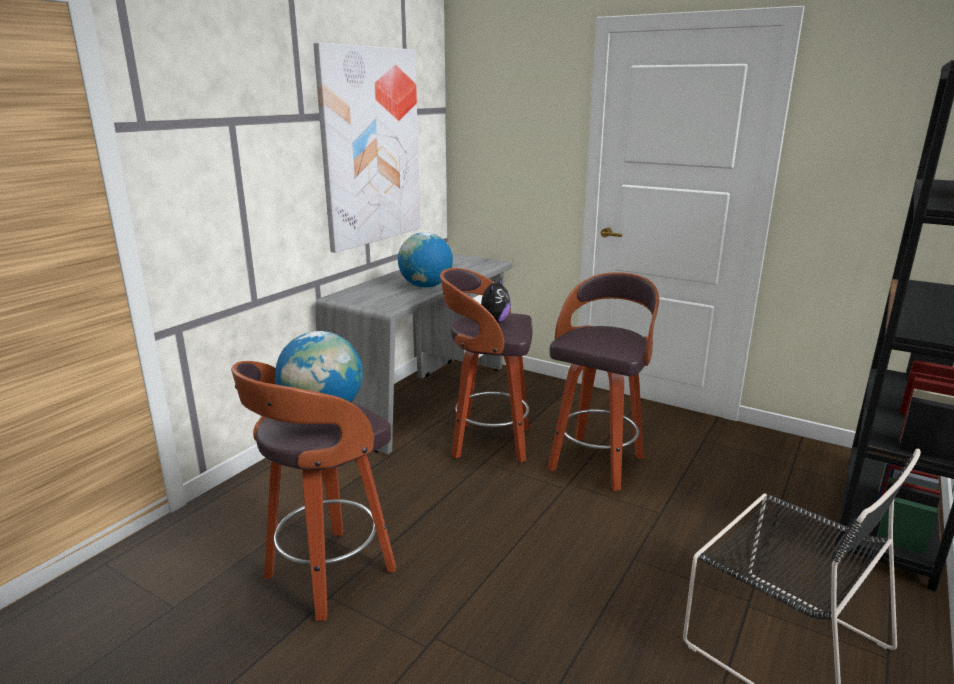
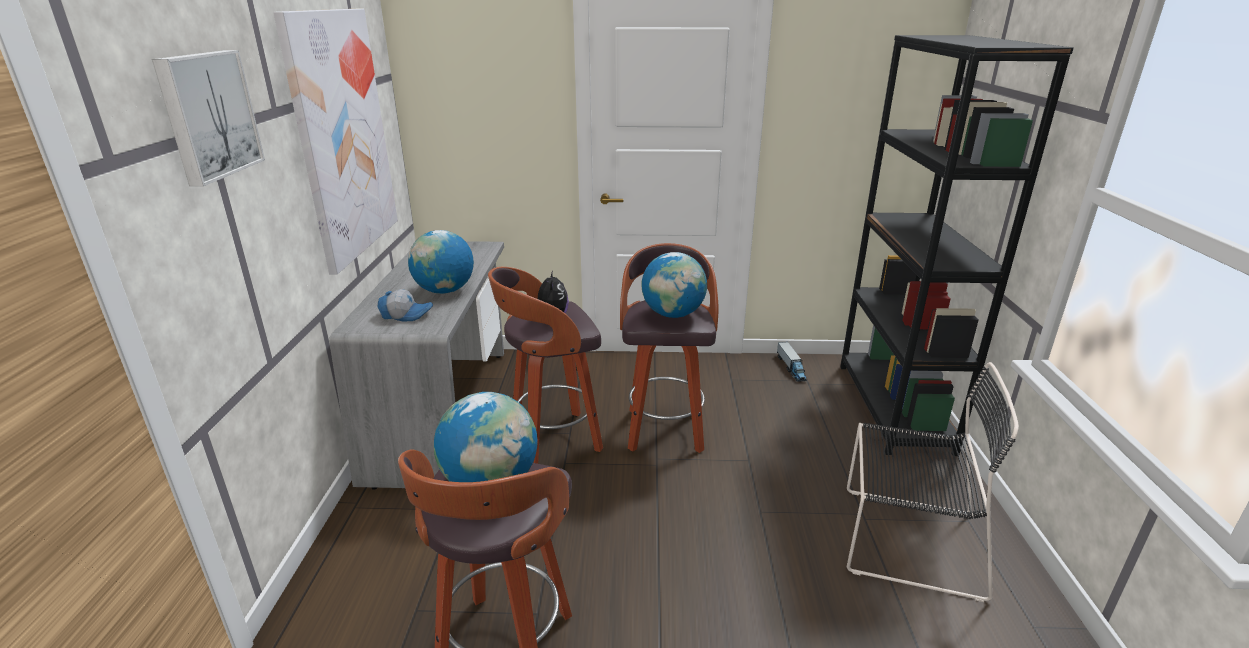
camera: 30 degrees left, 5 degrees up
(231, 108) = (207, 115): none -> picture
(381, 296) = (406, 314): none -> cap
(605, 340) = (673, 314): none -> globe
(783, 448) = (791, 368): none -> toy truck

